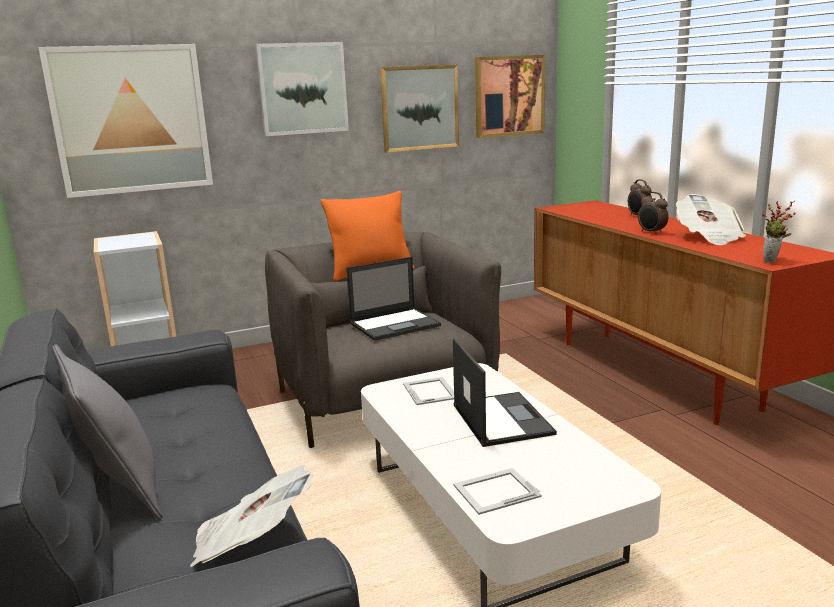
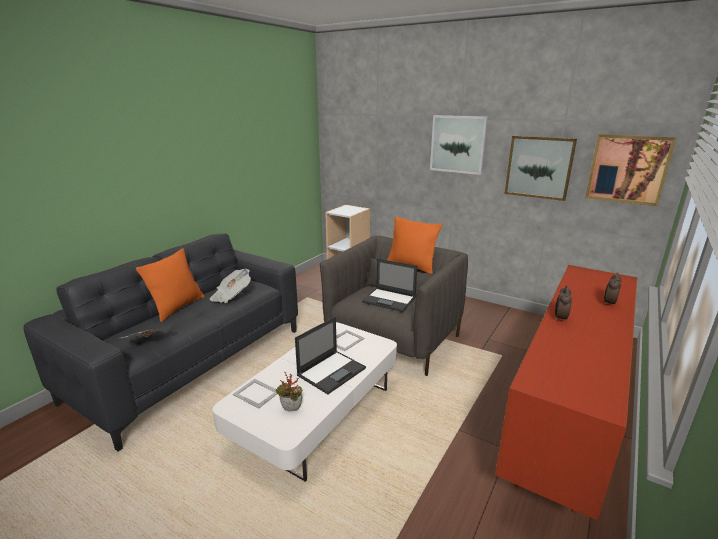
camera: 55 degrees right, 5 degrees up
(120, 490) = (178, 307): grey pillow -> orange pillow
(131, 120) = (369, 150): picture -> none
(708, 237) = (582, 344): newspaper -> newspaper (231, 296)
(773, 261) = (541, 385): potted plant -> potted plant (290, 410)

